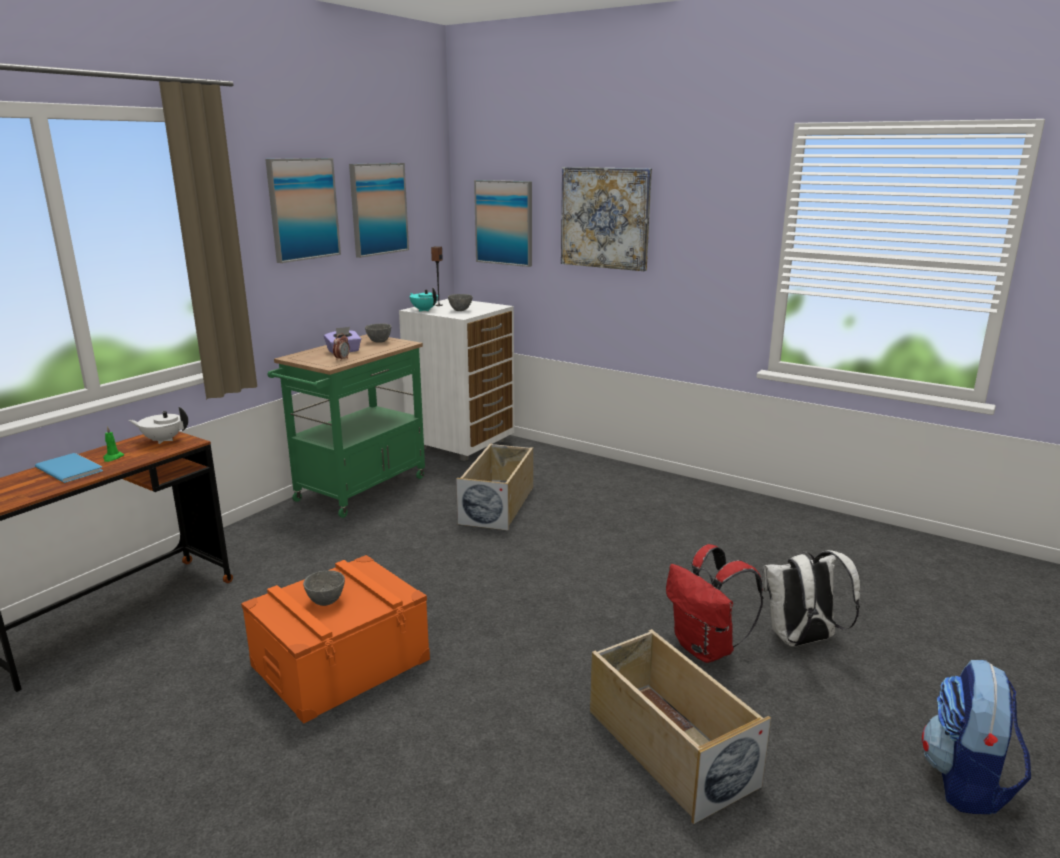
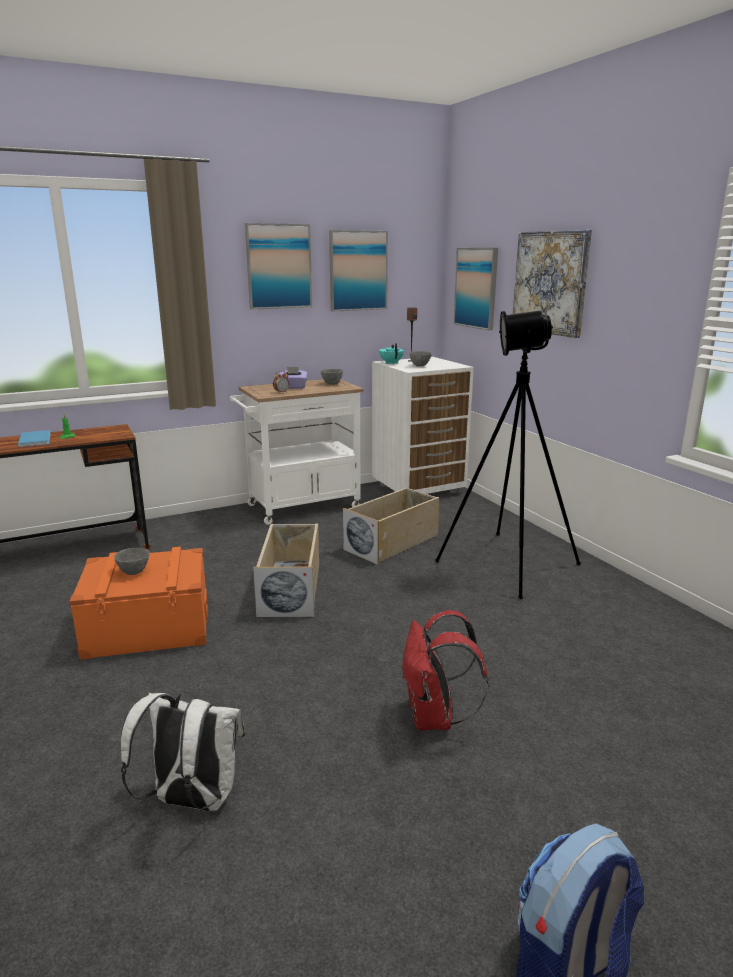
camera: 30 degrees right, 0 degrees up
(162, 440) = (110, 431): white teapot -> none
(358, 490) = (300, 507): green cart -> white cart
(621, 499) = (507, 563): none -> black floor lamp
(668, 747) = (299, 788): beige storage box -> beige storage box (290, 588)
(801, 640) = (543, 746): white backpack -> white backpack (191, 800)

